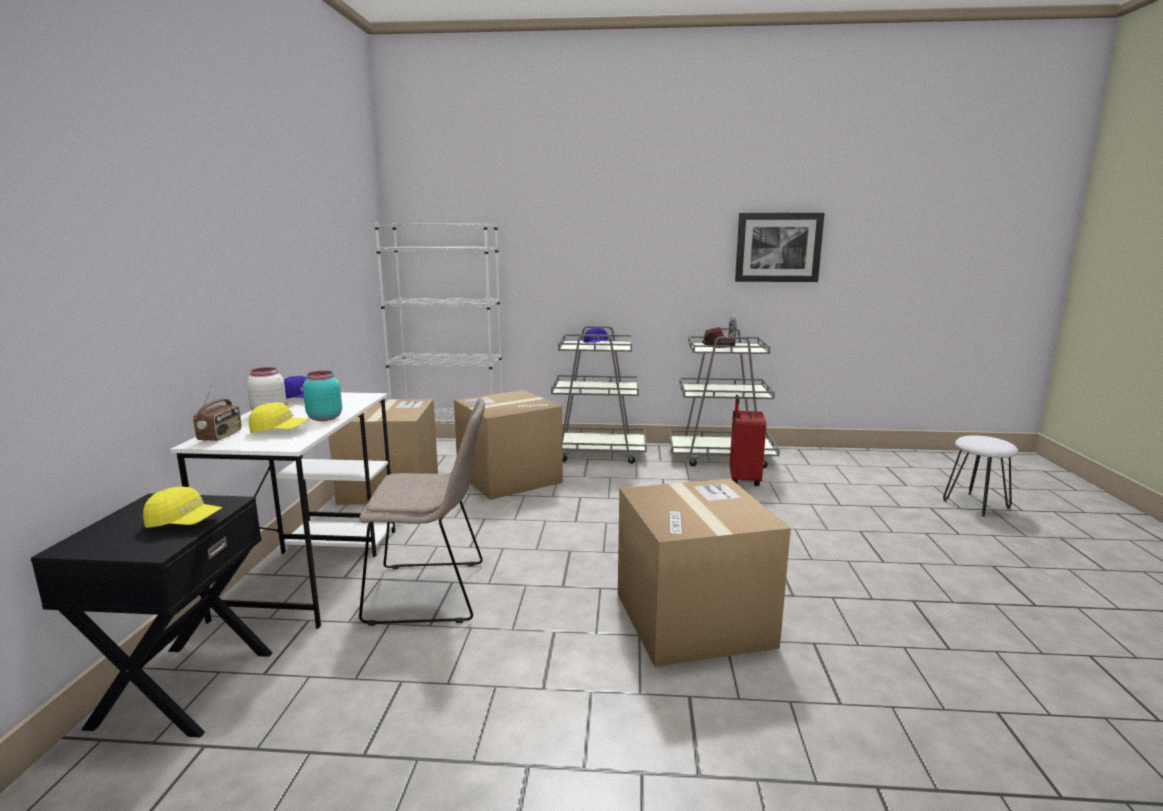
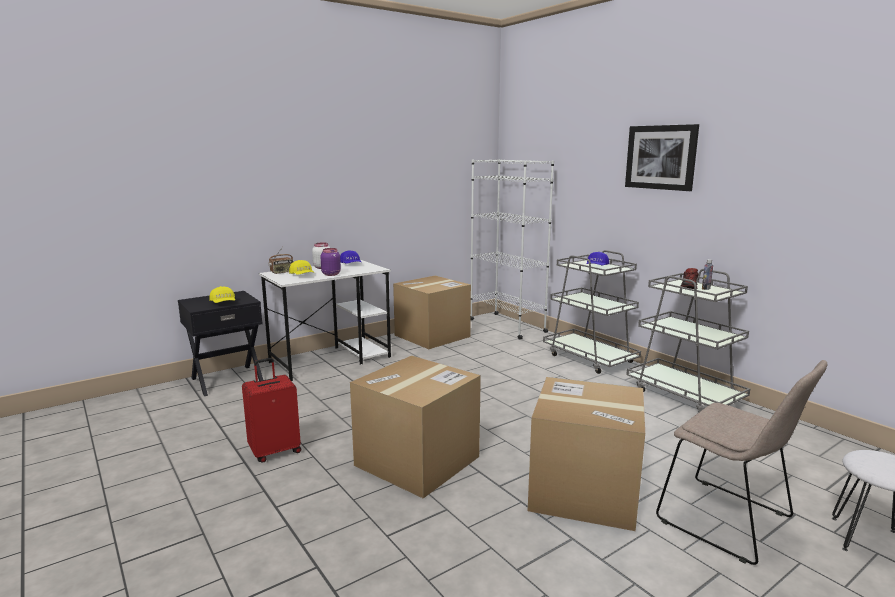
camera: 50 degrees right, 0 degrees up
(324, 418) = (331, 274): turquoise jar -> purple jar
(432, 592) = (348, 388): beige chair -> beige chair (729, 521)
(509, 478) = (499, 353): cardboard box -> cardboard box (584, 491)
(743, 479) = (658, 416): red suitcase -> red suitcase (275, 451)
(778, 247) = (784, 193): picture -> picture (661, 157)

